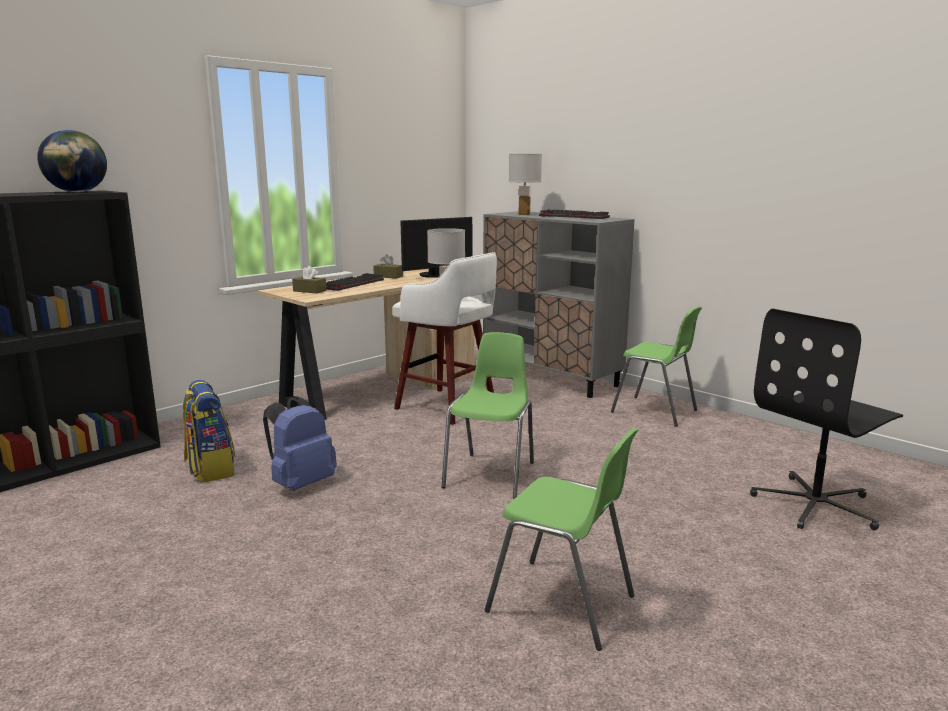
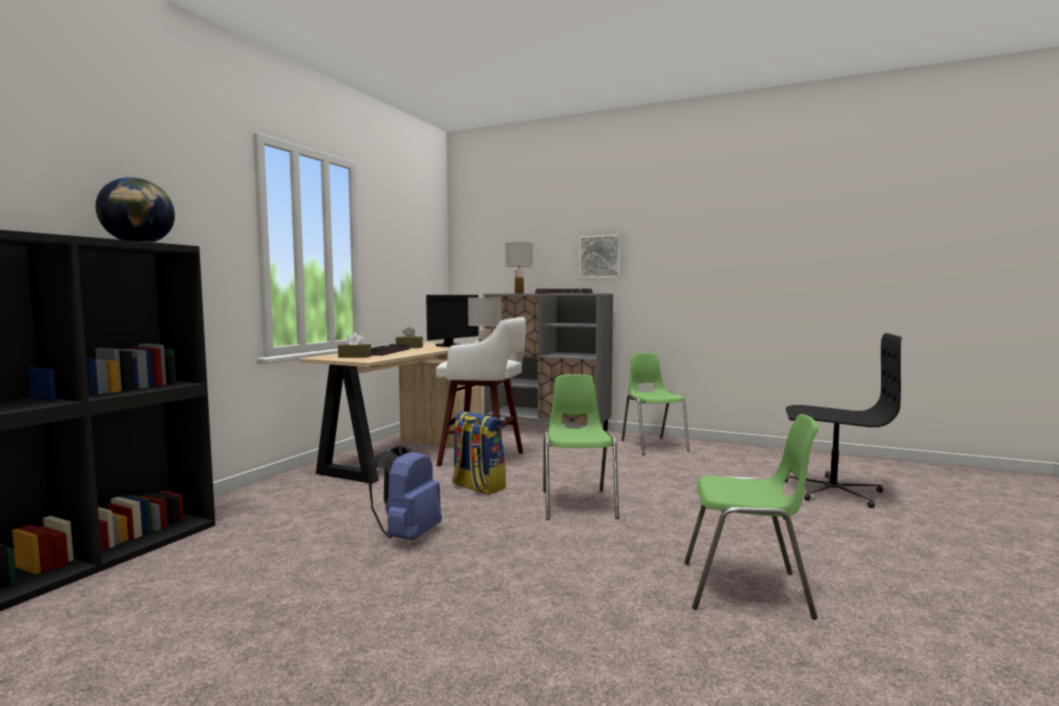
camera: 20 degrees left, 10 degrees down
(210, 469) = (295, 537): backpack -> backpack (477, 487)
(624, 171) = (600, 257): none -> picture
(655, 411) = (653, 446): green chair -> green chair turned 120 degrees counterclockwise
(816, 505) = (832, 491): black office chair -> black office chair turned 105 degrees counterclockwise

